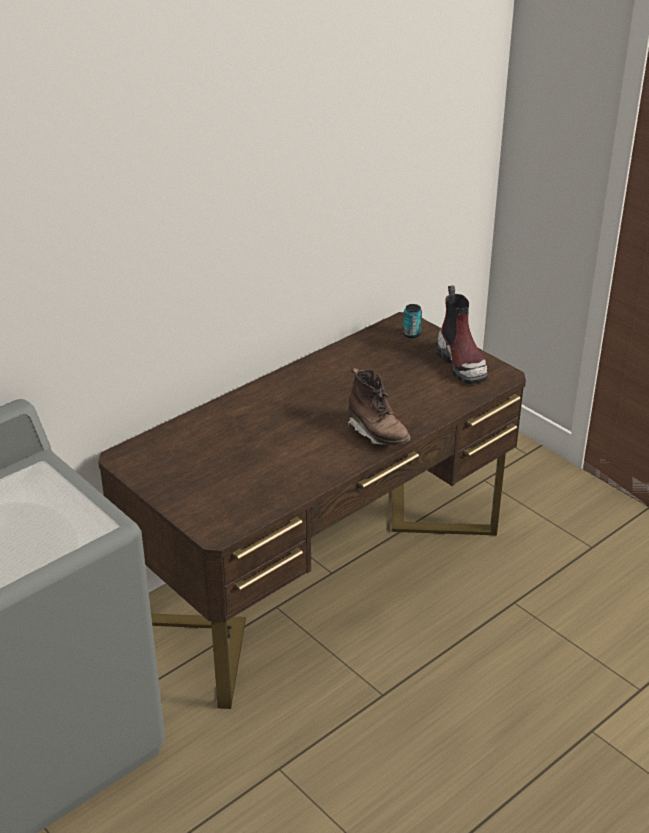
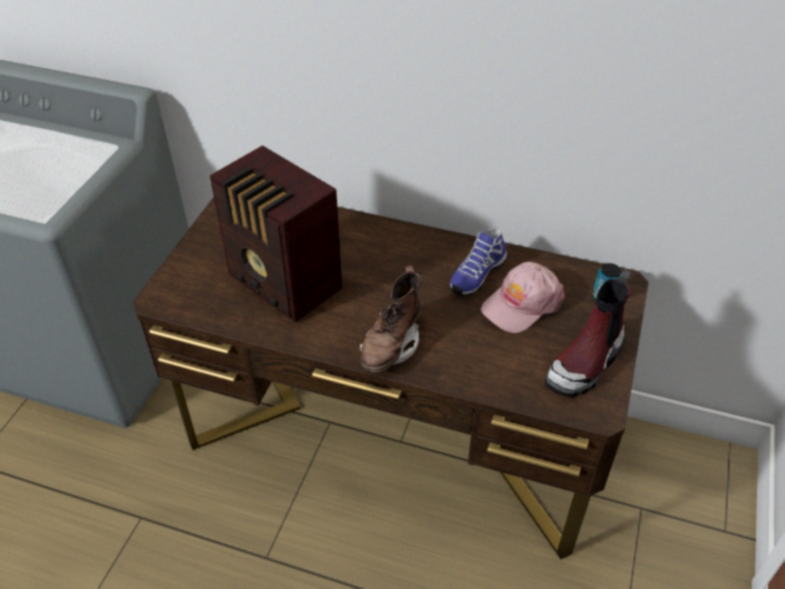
camera: 60 degrees right, 10 degrees up
(264, 462) = (285, 285): none -> radio
(340, 373) = (476, 274): none -> shoe
(387, 366) = (521, 304): none -> pink cap

